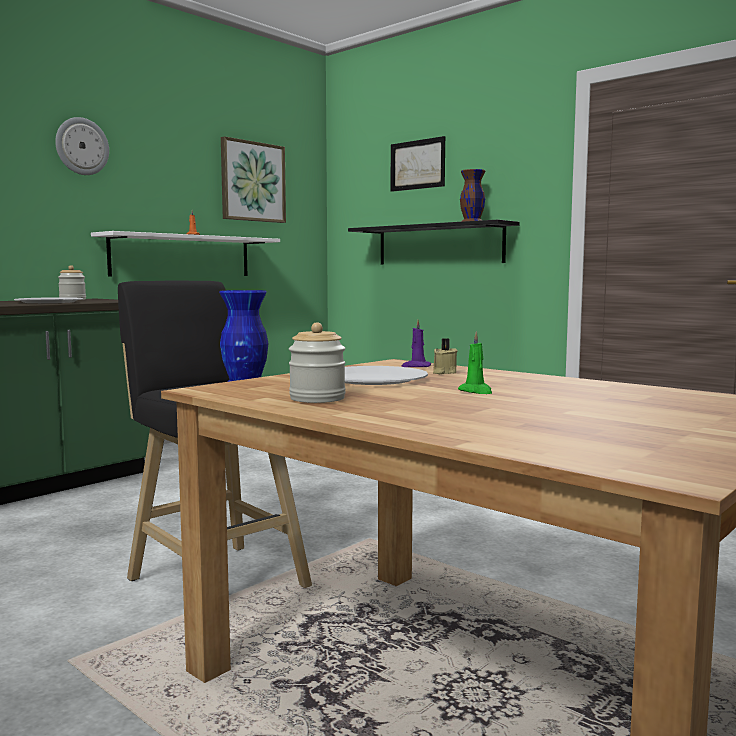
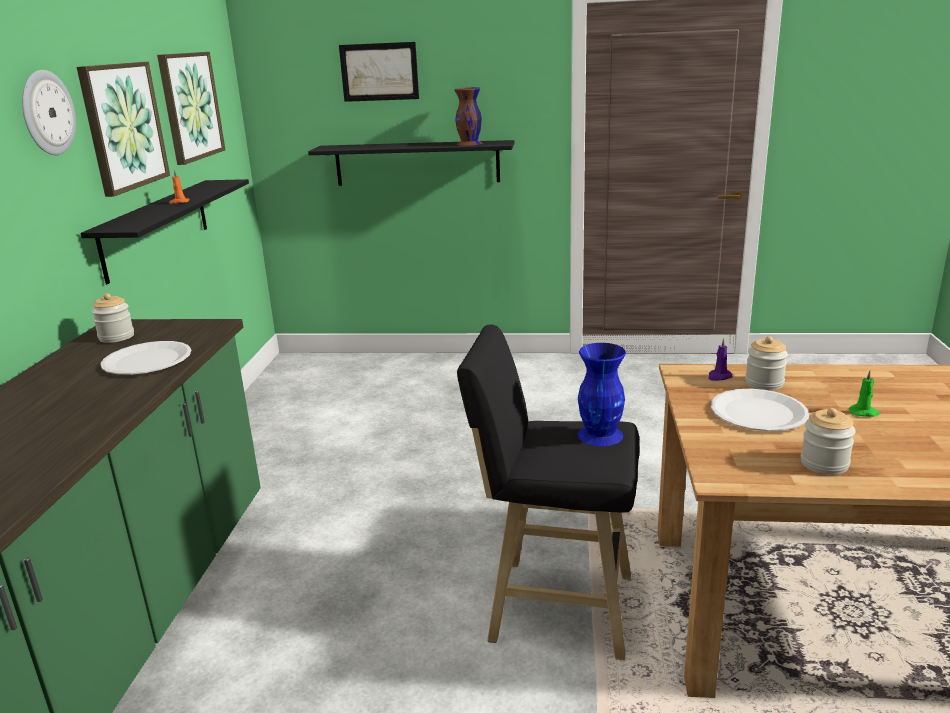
camera: 35 degrees left, 15 degrees up
(164, 175) = (123, 126): none -> picture
(182, 256) = (156, 228): white shelf -> black shelf
(443, 372) = (764, 383): beige candle -> jar

